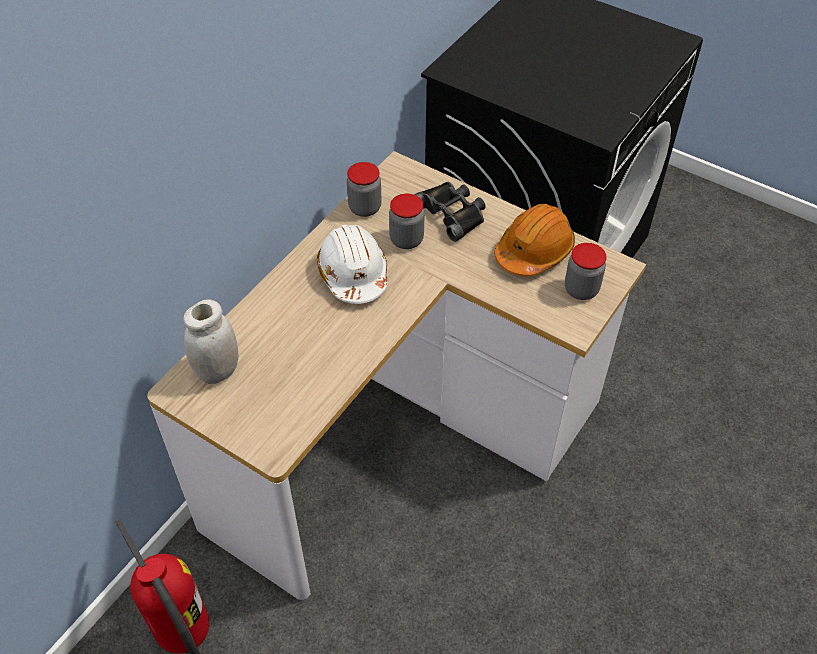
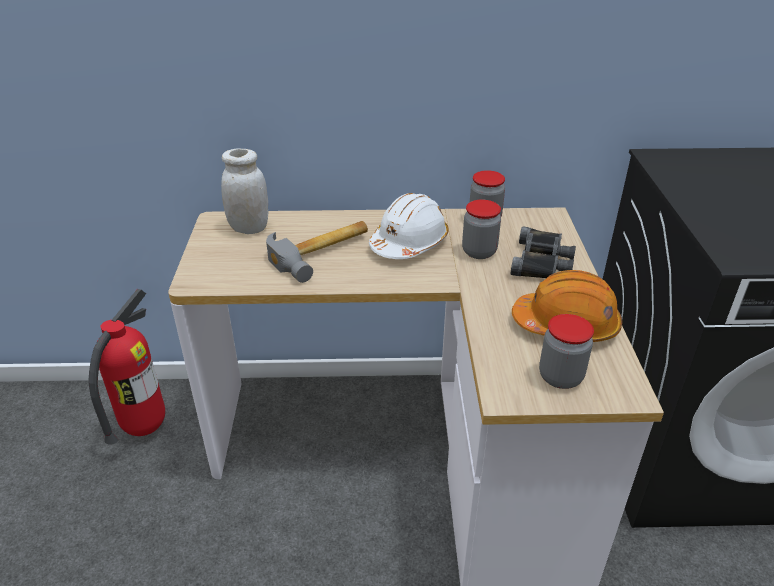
camera: 55 degrees right, 15 degrees down
(314, 337) = (324, 253): none -> hammer

